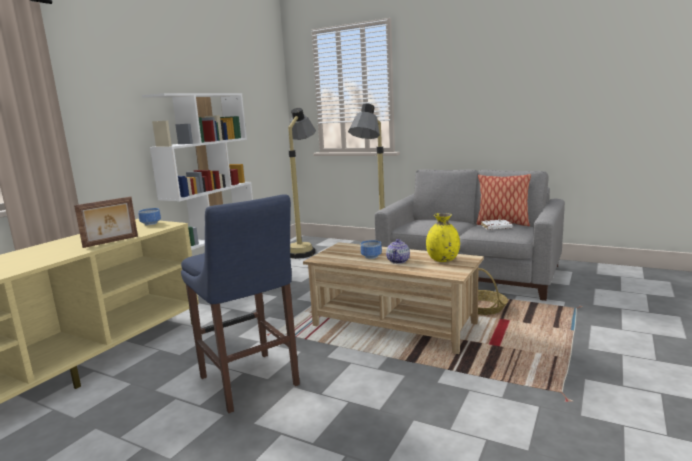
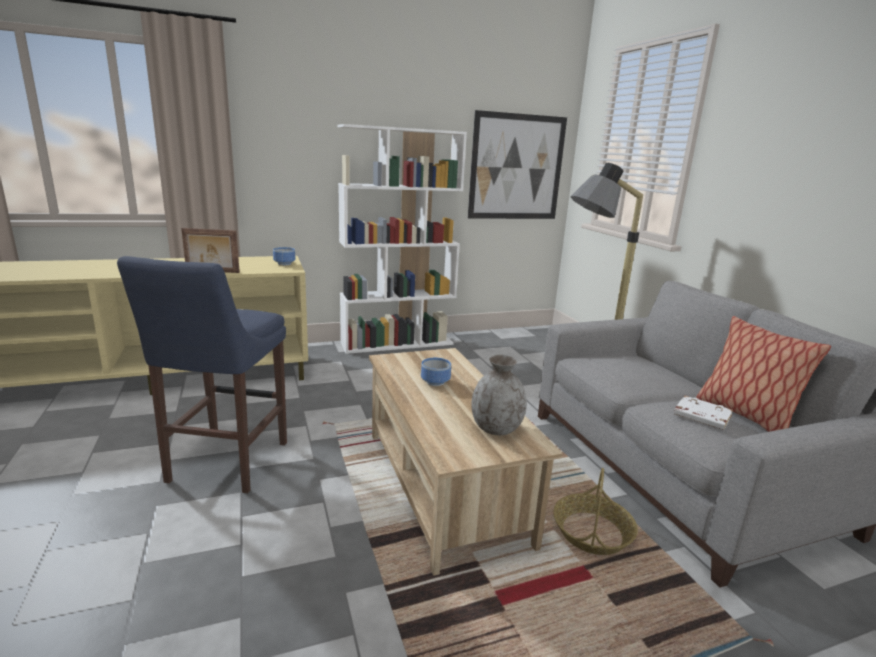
camera: 40 degrees right, 5 degrees up
(260, 118) = (516, 167): none -> picture
(305, 249) = (526, 344): floor lamp -> none
(398, 261) = (446, 402): teapot -> none
(442, 260) = (495, 429): yellow vase -> grey vase

